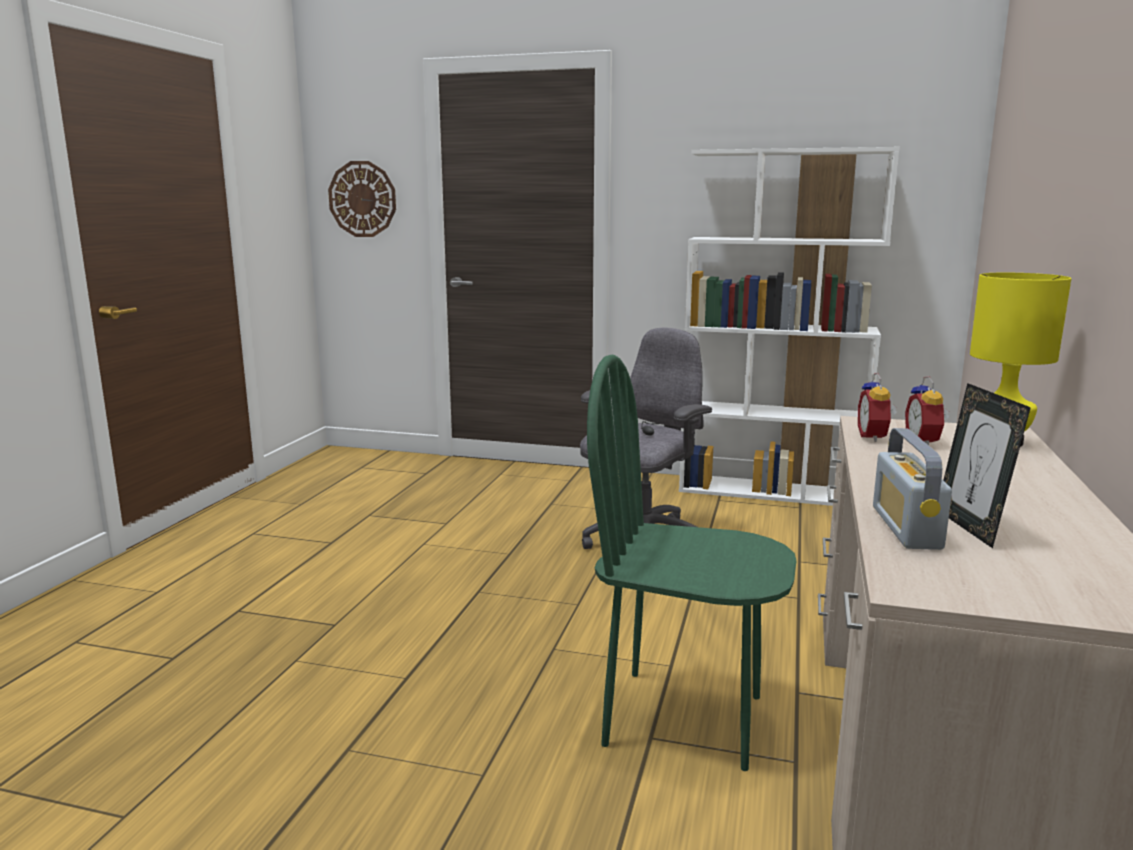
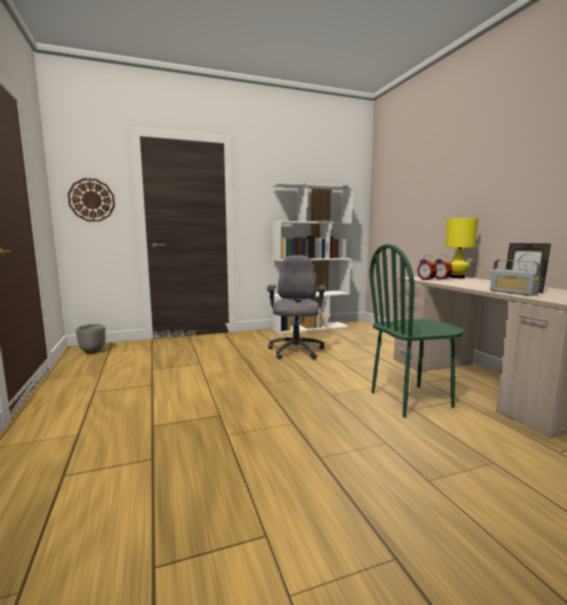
camera: 35 degrees left, 5 degrees down
(344, 461) = (93, 351): none -> planter

